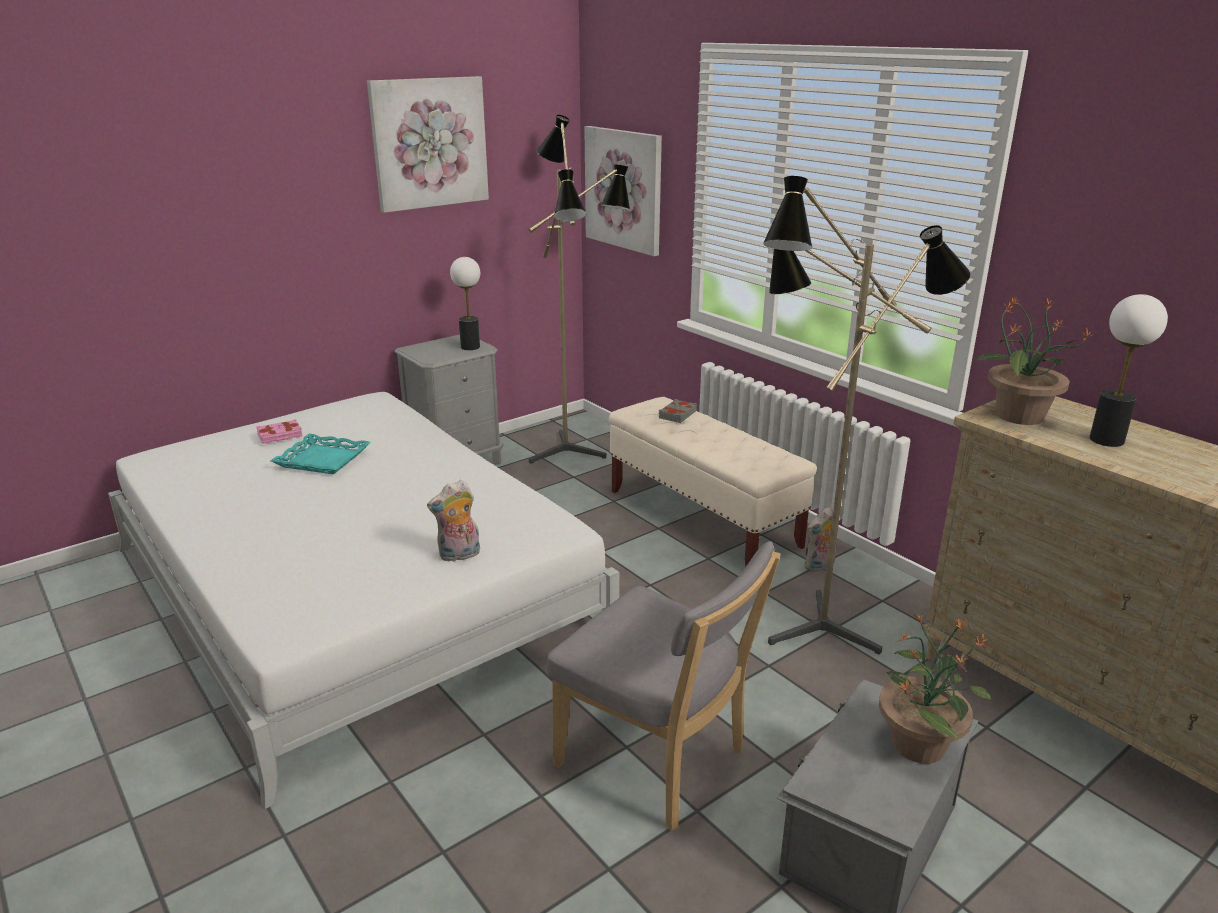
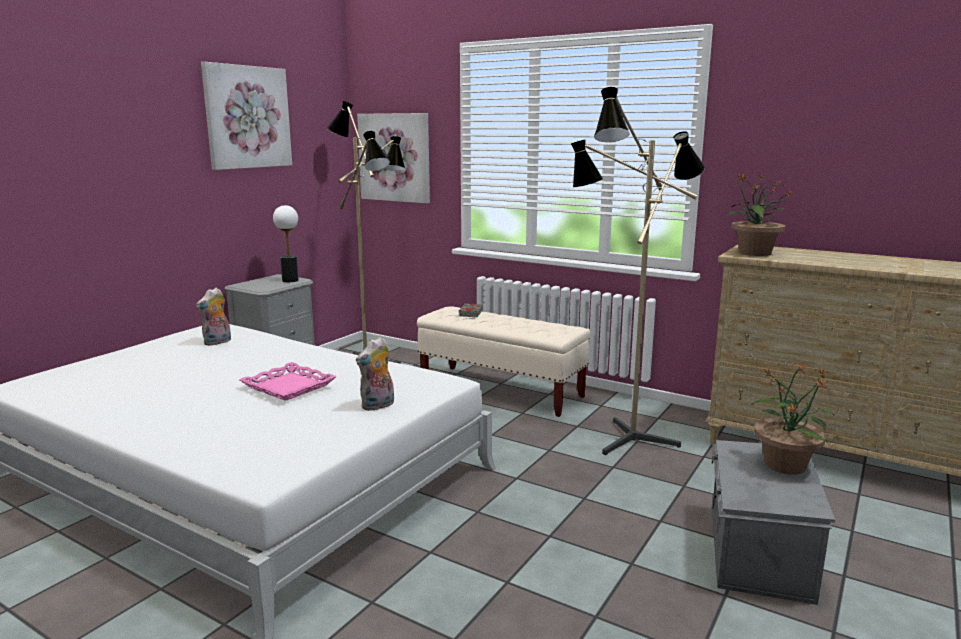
camera: 20 degrees left, 10 degrees down
(280, 436) = (147, 355): pink book -> none
(323, 459) = (202, 365): turquoise tray -> none
(386, 508) = (289, 386): none -> pink tray
(657, 762) = (580, 540): grey chair -> none
(819, 566) = (602, 406): plush toy -> plush toy (217, 342)
(1106, 440) = (816, 257): table lamp -> none

